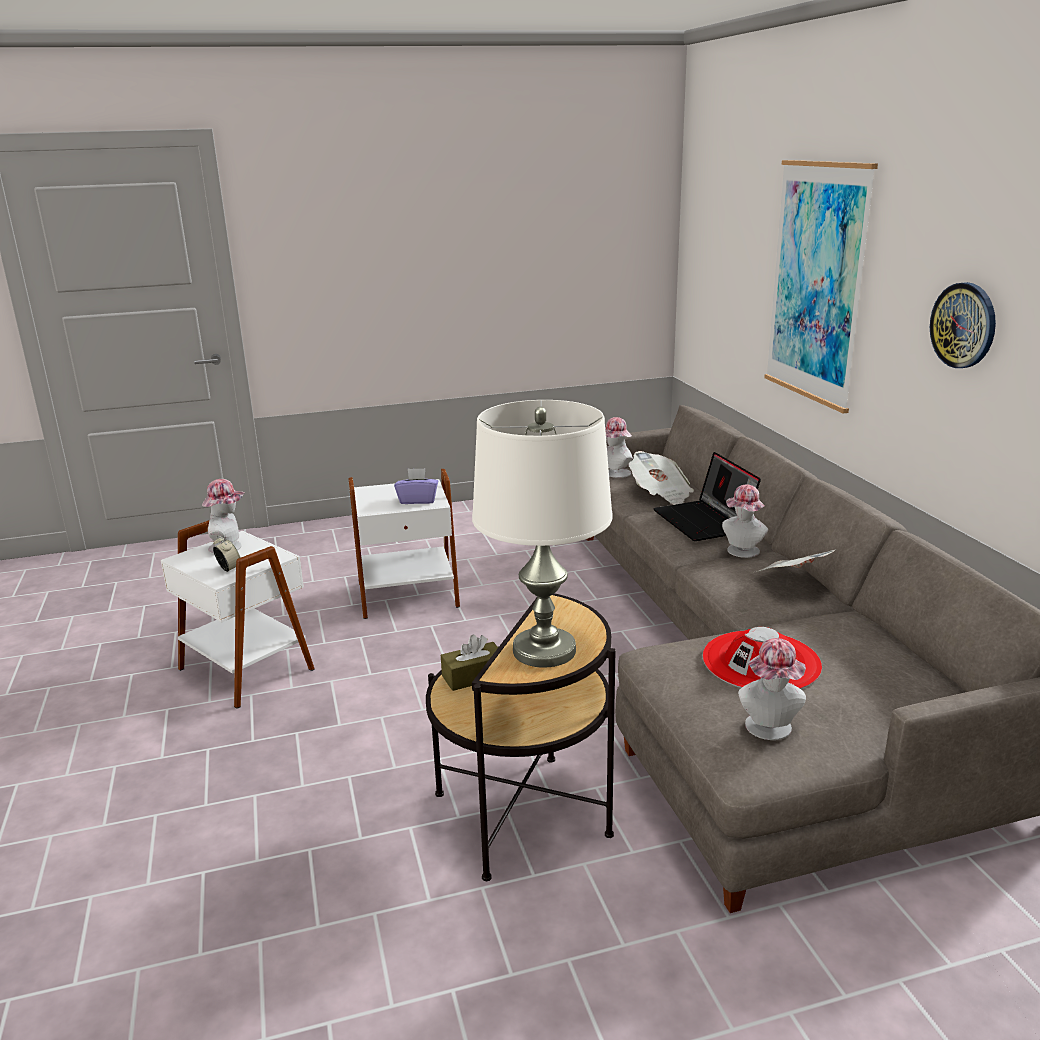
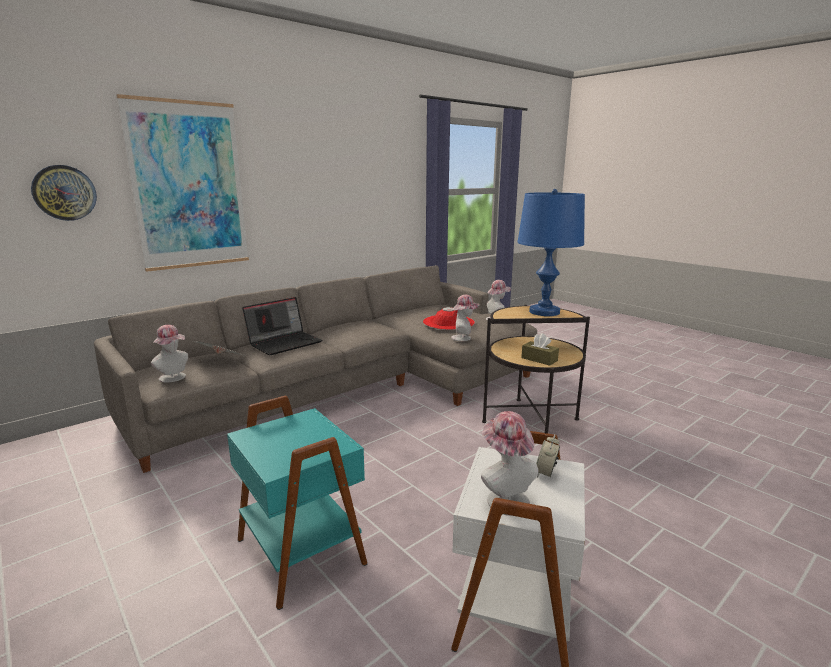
camera: 115 degrees left, 5 degrees down
(408, 596) = (303, 549): white side table -> turquoise side table
(418, 500) = (302, 427): purple tissue box -> none
(544, 650) = (544, 312): white table lamp -> blue table lamp
(742, 552) = (327, 334): hat -> hat (464, 338)
(793, 580) = (361, 322): newspaper -> none
(963, 325) = (317, 187): wall clock -> wall clock (64, 193)

